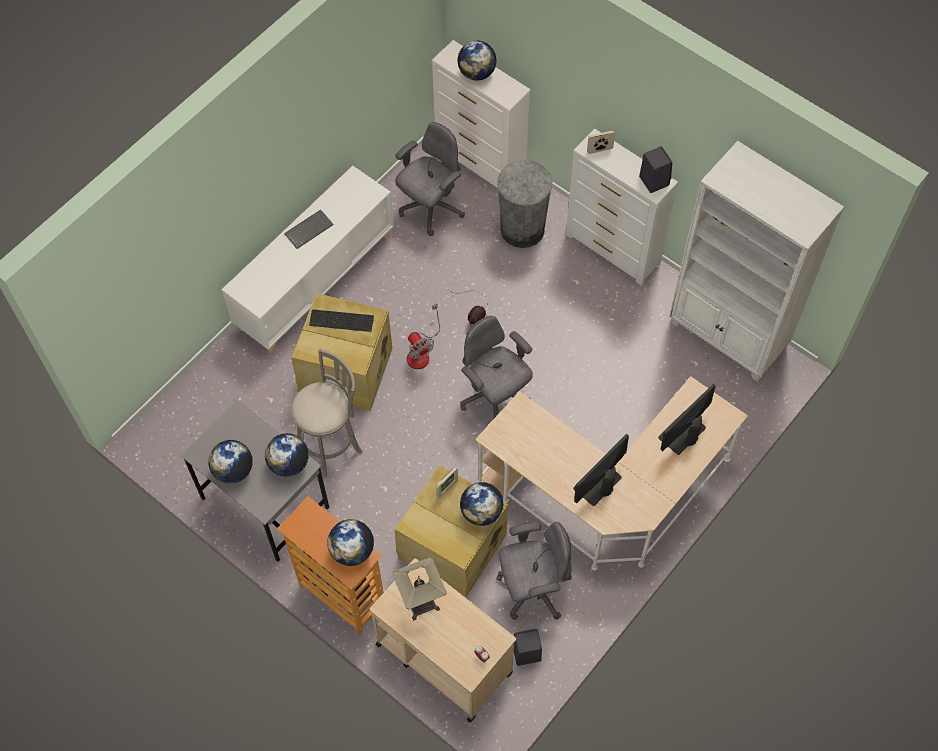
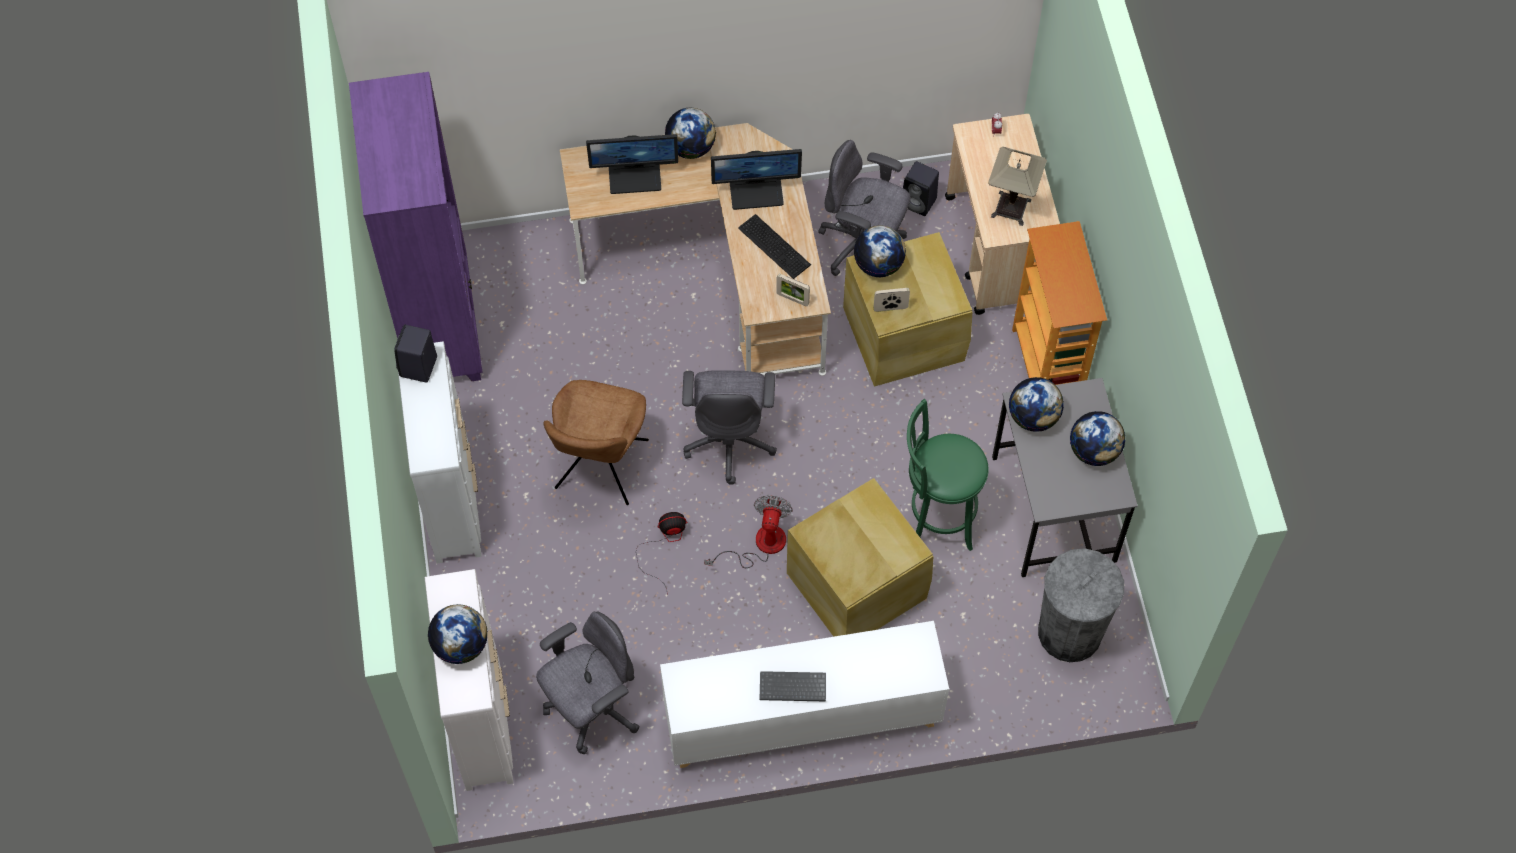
camera: 140 degrees left, 0 degrees up
(332, 444) = (937, 517): grey stool -> green stool
(342, 321) = (847, 551): keyboard -> keyboard (774, 245)
(352, 550) = (1051, 251): globe -> globe (691, 148)
(431, 208) = (592, 707): grey office chair -> grey office chair turned 150 degrees clockwise
(522, 229) = (519, 600): grey trash can -> grey trash can (1070, 632)
(552, 326) = (600, 467): none -> brown chair
(599, 150) = (433, 443): picture frame -> picture frame (792, 299)
(728, 336) = (440, 324): white bookcase -> purple bookcase

